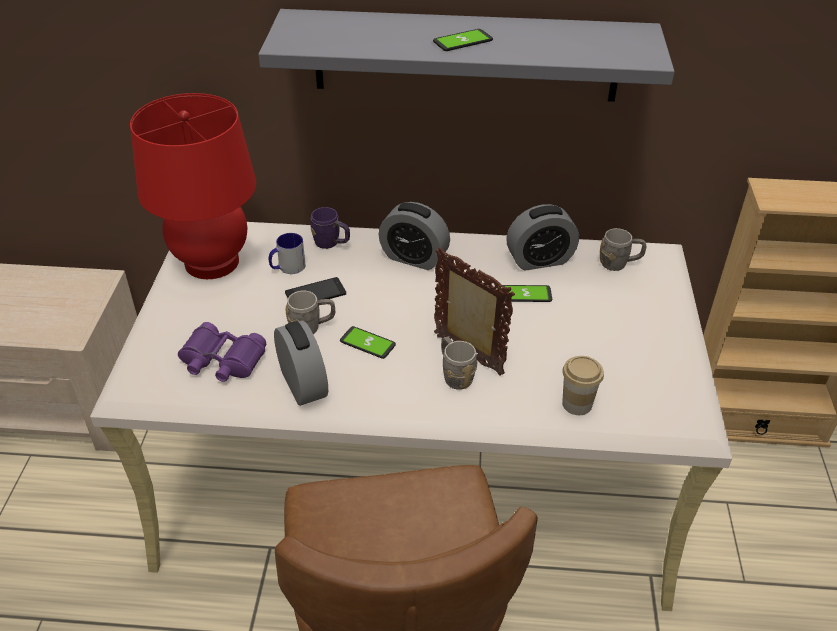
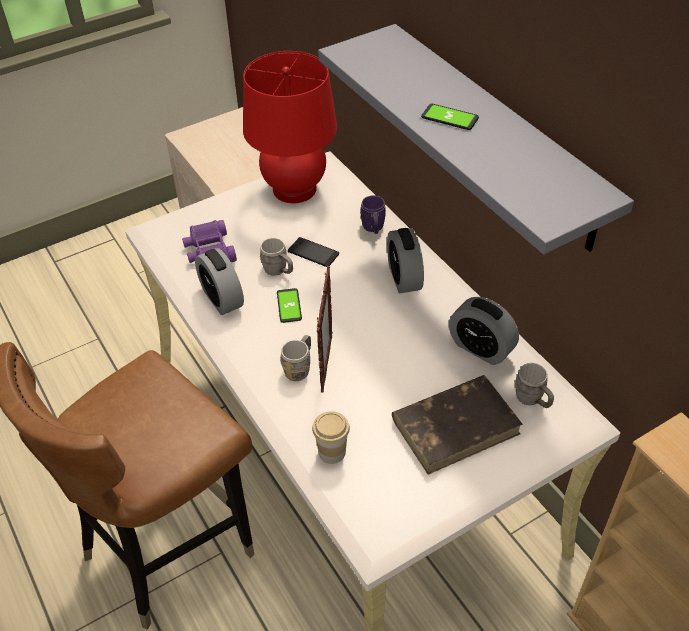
camera: 55 degrees right, 5 degrees up
(287, 268) = (325, 224): mug -> none
(303, 384) = (222, 298): alarm clock -> alarm clock turned 120 degrees clockwise
(526, 294) = (429, 361): phone -> none
(611, 316) = (456, 426): none -> brown book

